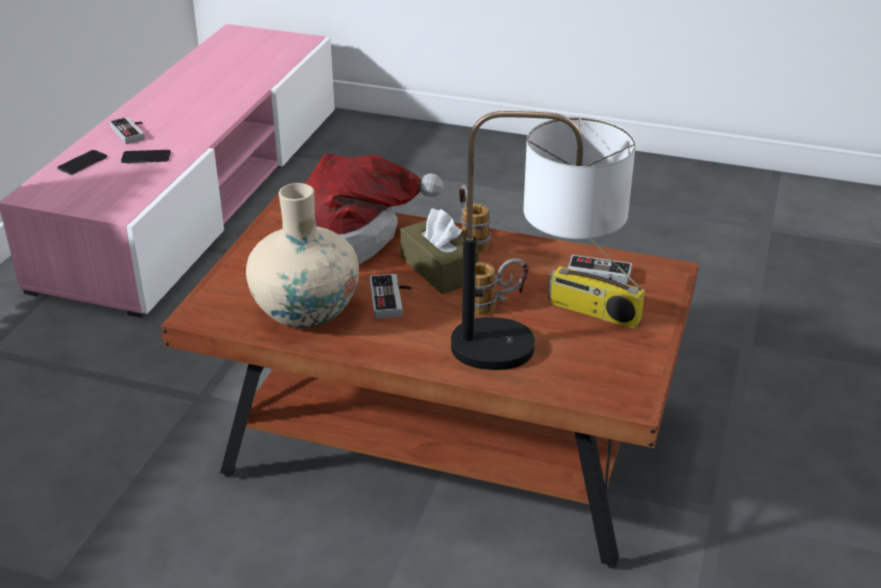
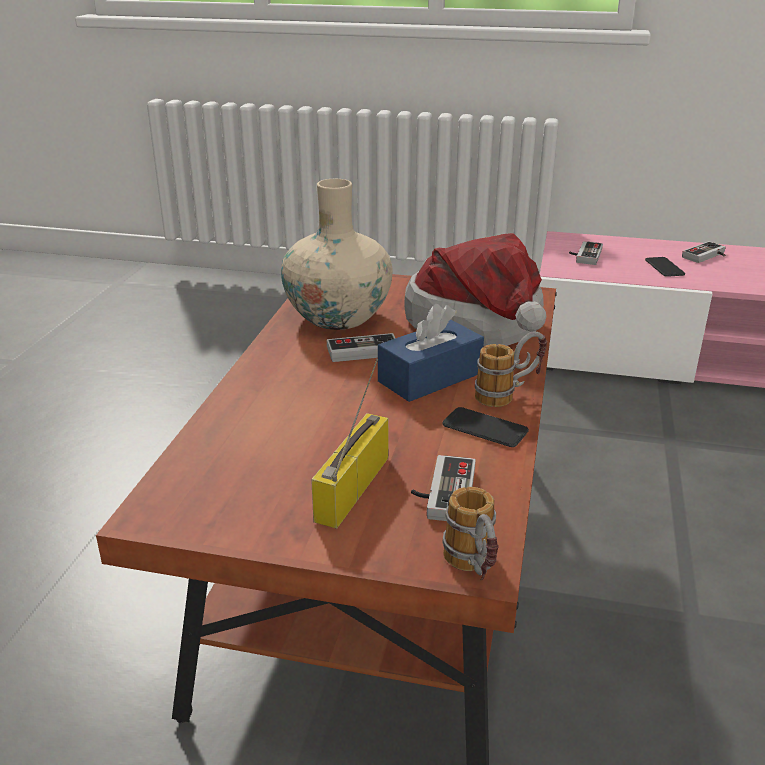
camera: 85 degrees right, 5 degrees down
(82, 163) = (632, 247): phone -> phone (485, 428)
(88, 192) = (584, 255): none -> game controller
(438, 269) = (430, 377): brown tissue box -> blue tissue box
(495, 305) = (359, 414): mug -> mug (474, 571)
(534, 349) = (268, 442): table lamp -> none

